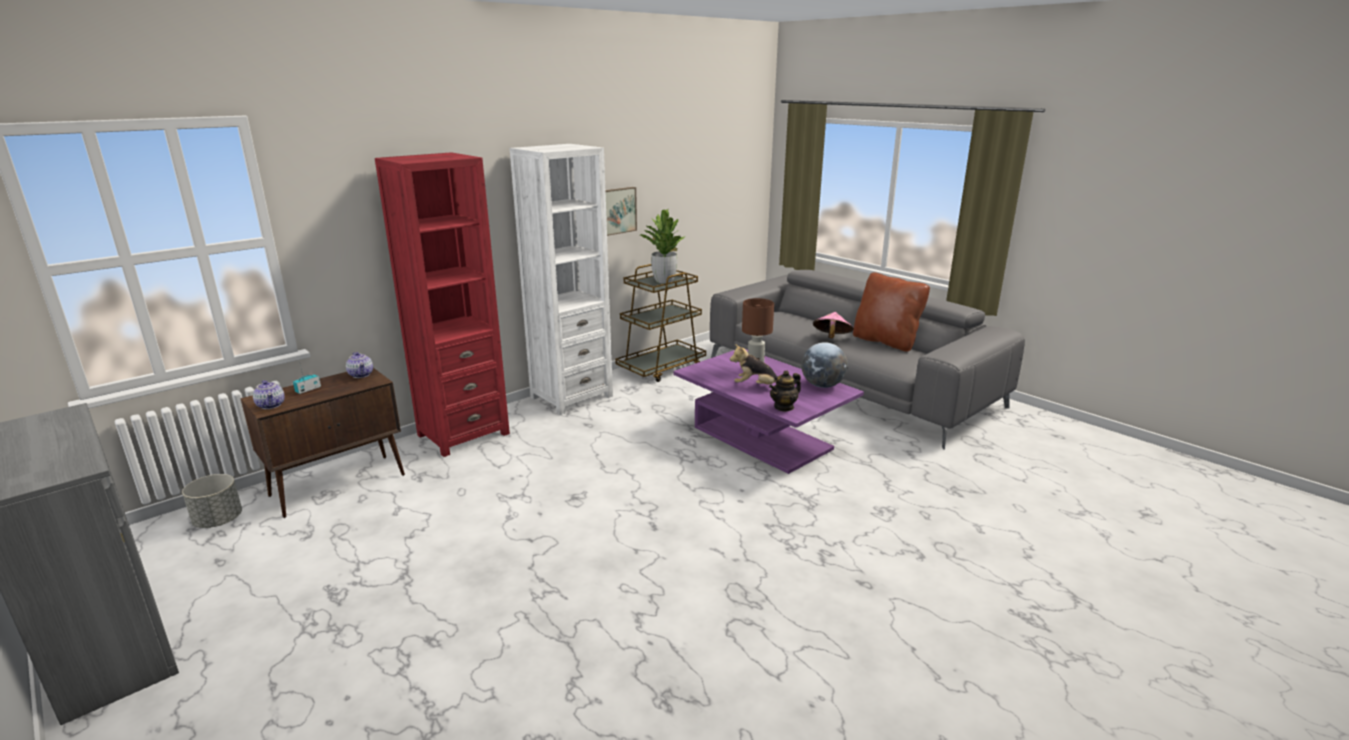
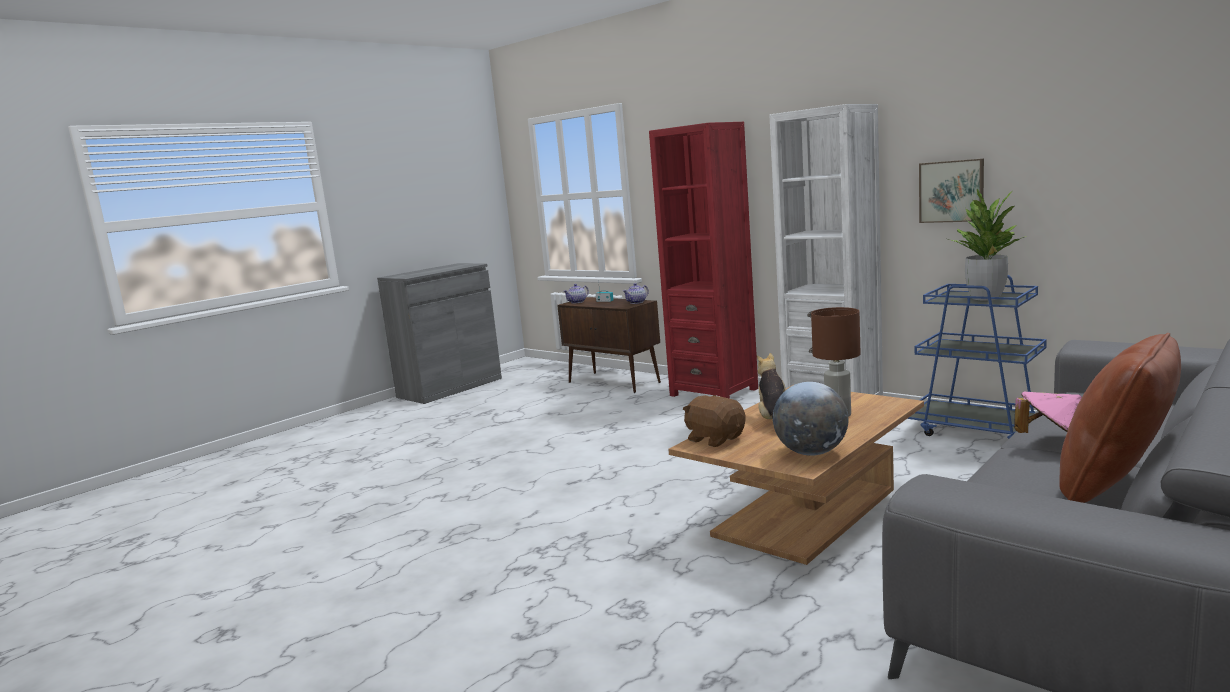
camera: 85 degrees right, 10 degrees down
(218, 521) = (563, 372): grey planter -> none
(661, 368) = (979, 431): brown cart -> blue cart
(762, 438) = (805, 512): purple coffee table -> brown coffee table
(784, 407) = (715, 439): teapot -> brown plush toy

